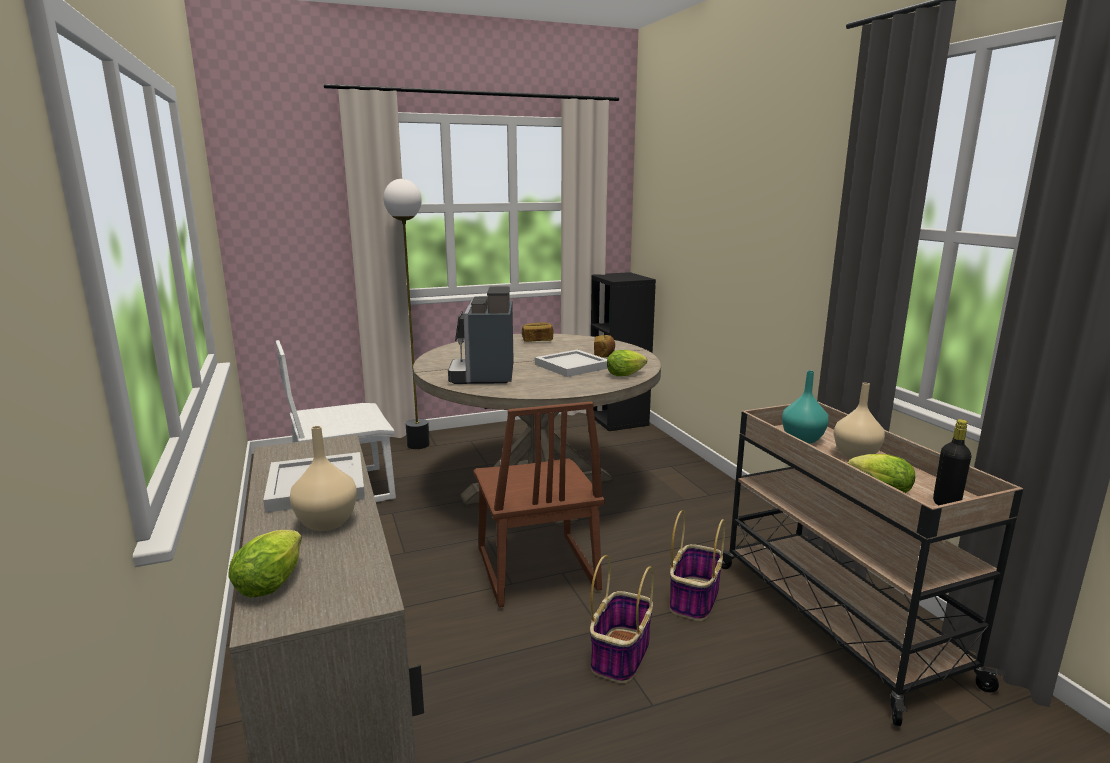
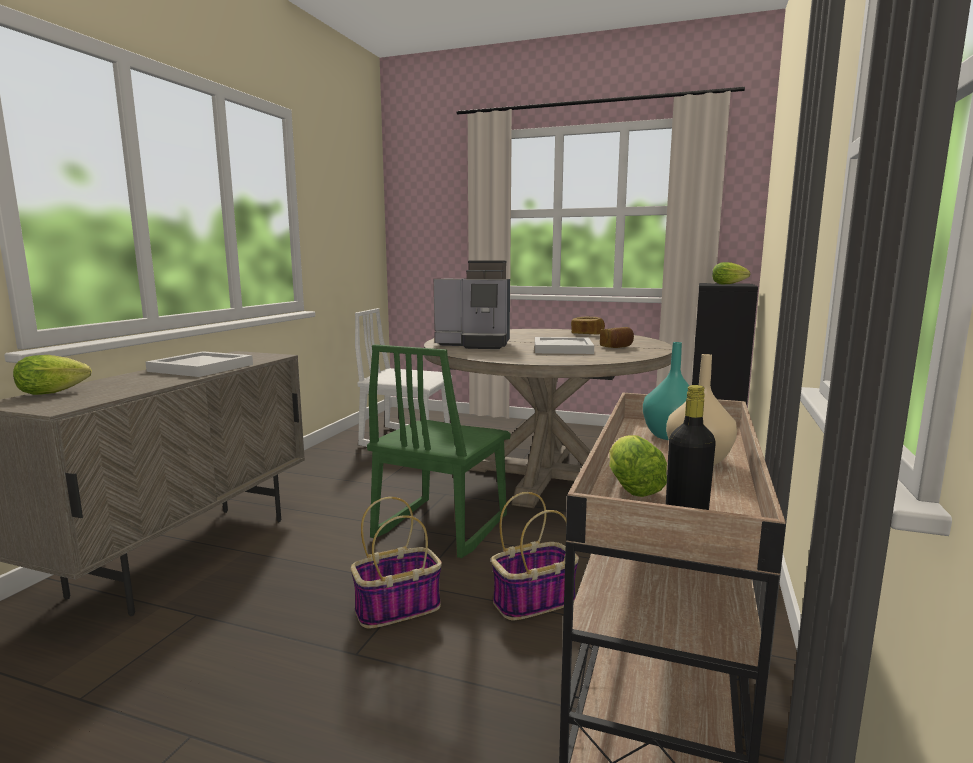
camera: 40 degrees right, 5 degrees down
(326, 523) = (149, 380): beige vase -> none
(418, 444) = (502, 425): floor lamp -> none
(485, 375) = (476, 344): coffee machine -> coffee machine turned 120 degrees counterclockwise
(535, 571) = (440, 527): brown chair -> green chair
(627, 375) = (593, 359): lettuce -> lettuce (730, 284)

